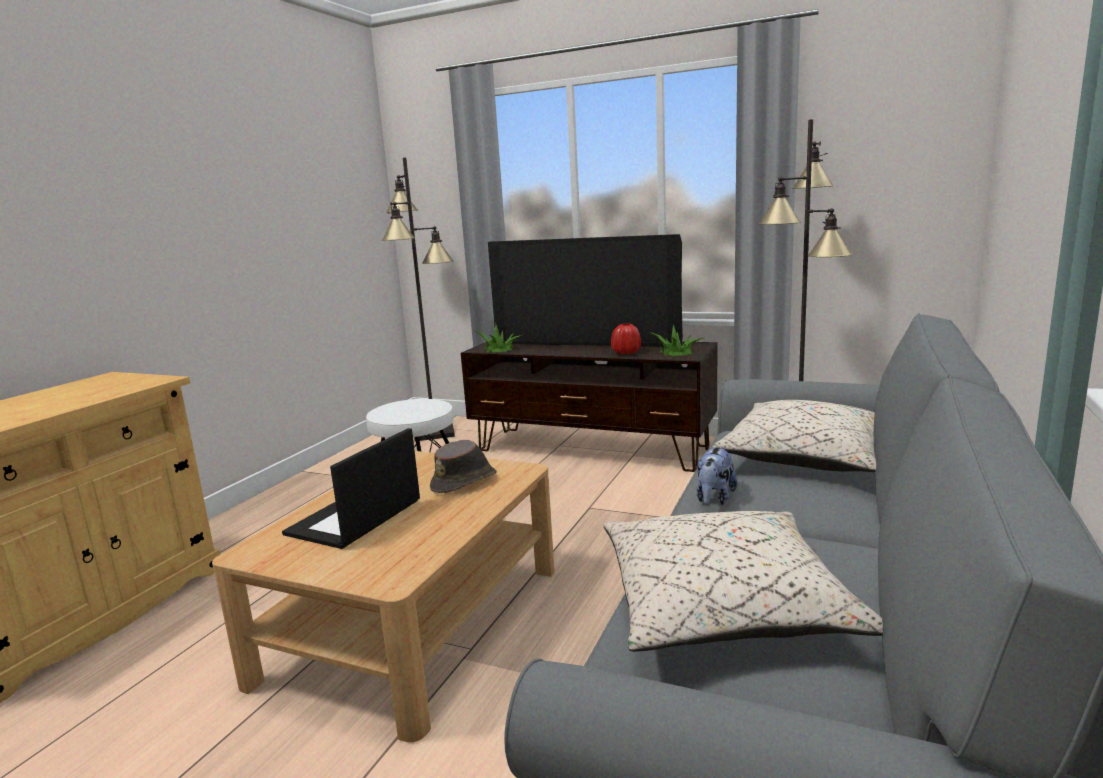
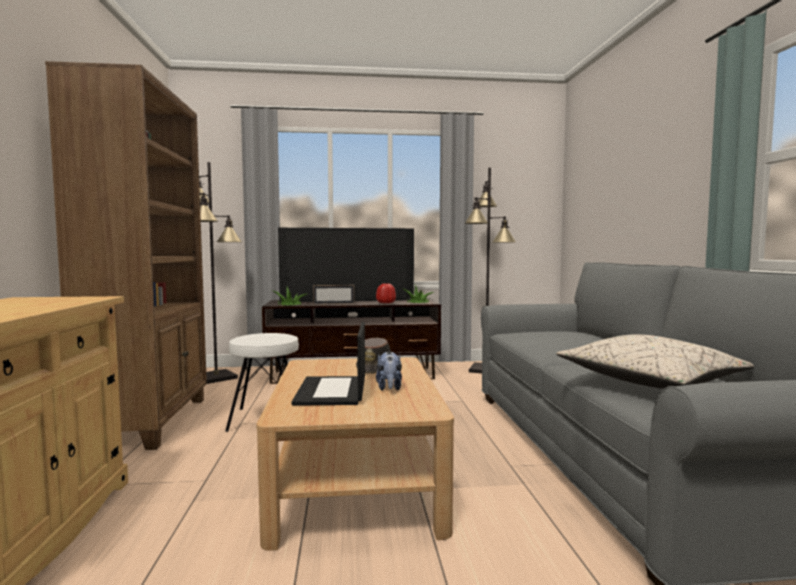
camera: 30 degrees left, 10 degrees down
(313, 490) = (150, 422): none -> brown bookcase
(553, 351) = (333, 303): none -> picture frame
(714, 498) = (553, 354): plush toy -> plush toy (389, 388)
(806, 457) = (565, 336): beige pillow -> none

